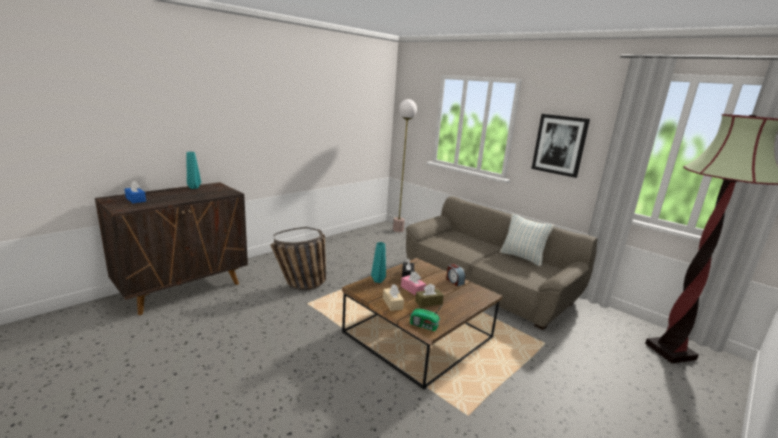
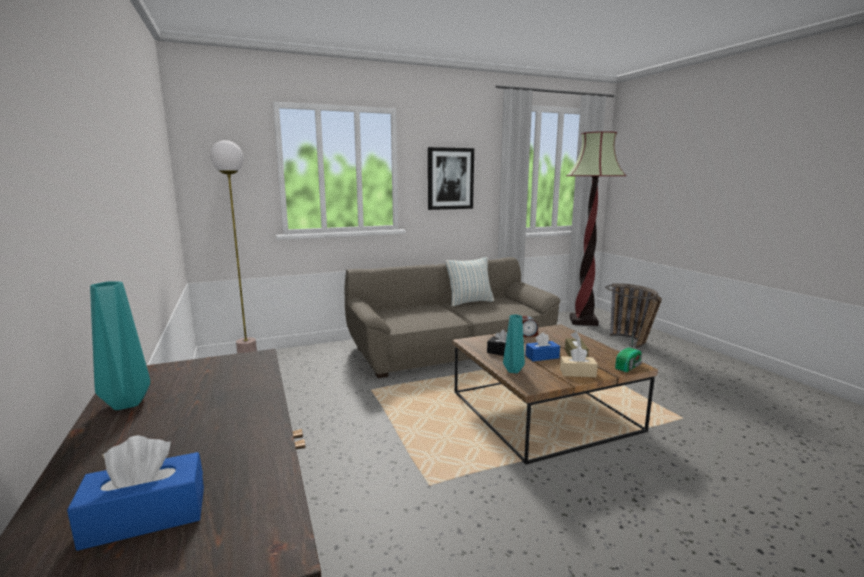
camera: 65 degrees left, 5 degrees down
(301, 286) = (362, 482): basket -> basket (633, 344)
(412, 289) = (542, 357): pink tissue box -> blue tissue box

